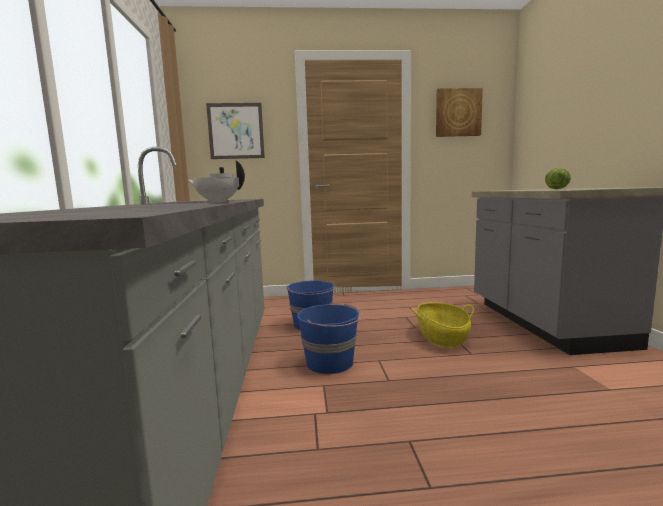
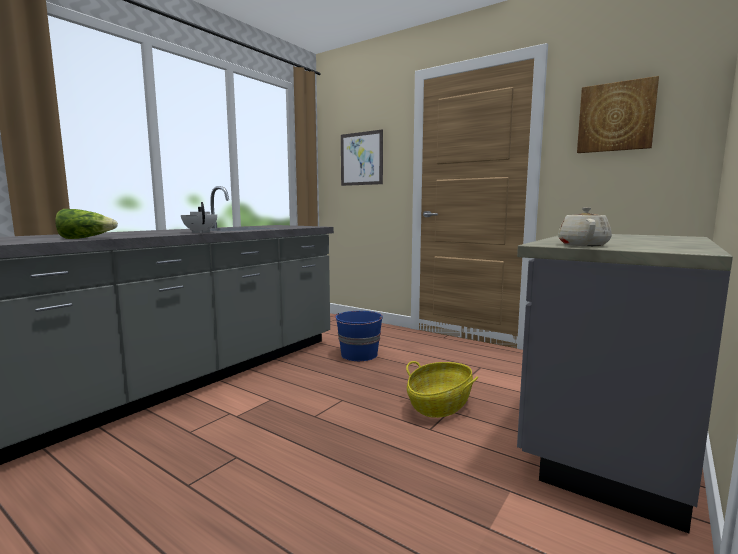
camera: 40 degrees right, 0 degrees up
(330, 363) = (307, 387): blue bucket -> none
(556, 189) = (640, 240): lettuce -> lettuce (86, 238)
(581, 189) = (583, 245): none -> beige teapot

